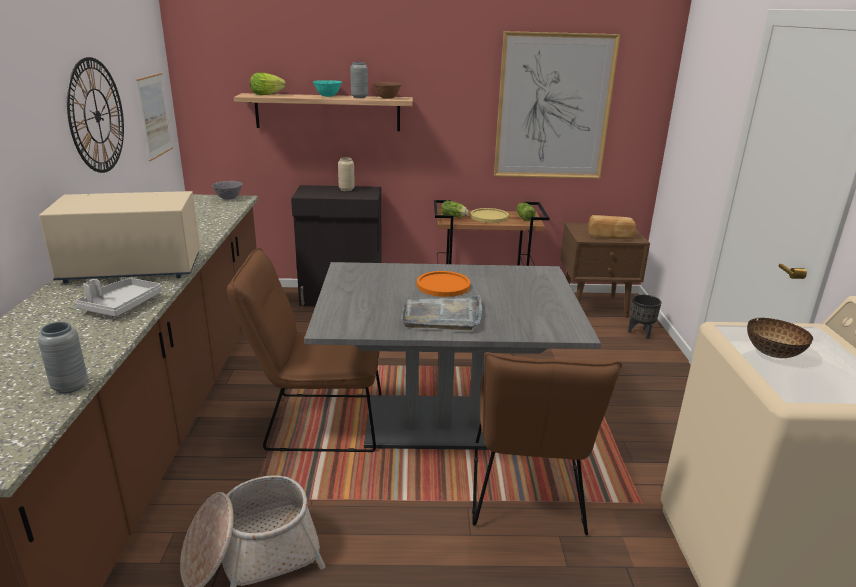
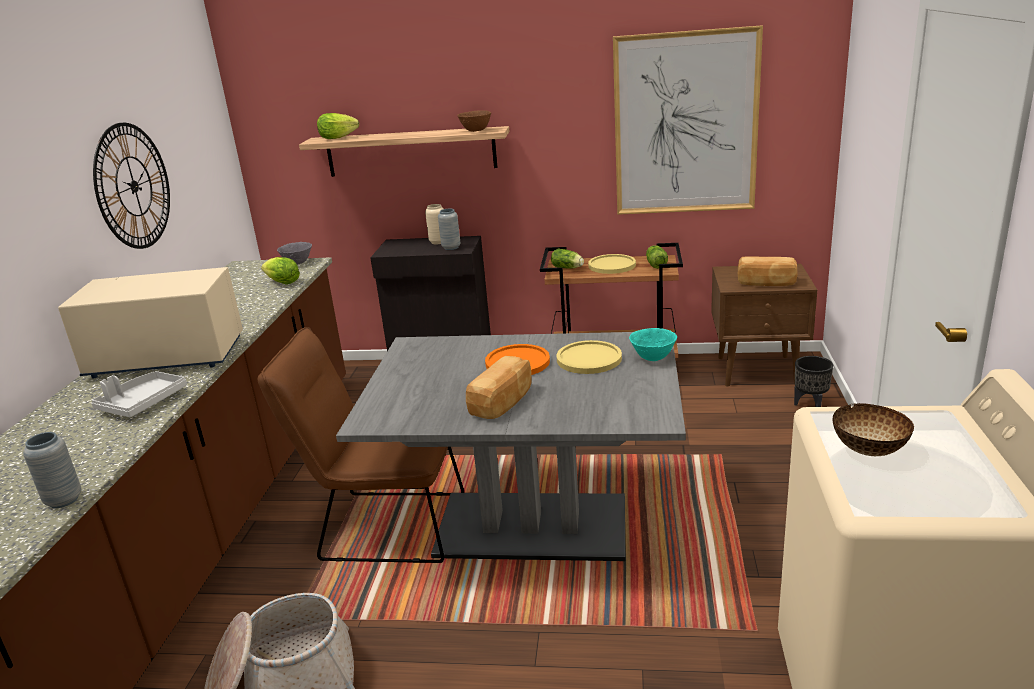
camera: 10 degrees right, 0 degrees up
(154, 116) = (212, 174): picture -> none
(220, 213) = (282, 283): none -> lettuce
(327, 96) = (407, 134): turquoise bowl -> turquoise bowl (652, 358)
(359, 97) = (443, 132): grey vase -> grey vase (451, 247)
(442, 316) = (503, 402): grey tray -> bread
(501, 284) = (589, 359): none -> yellow plate
(526, 496) = (613, 618): brown chair -> none

